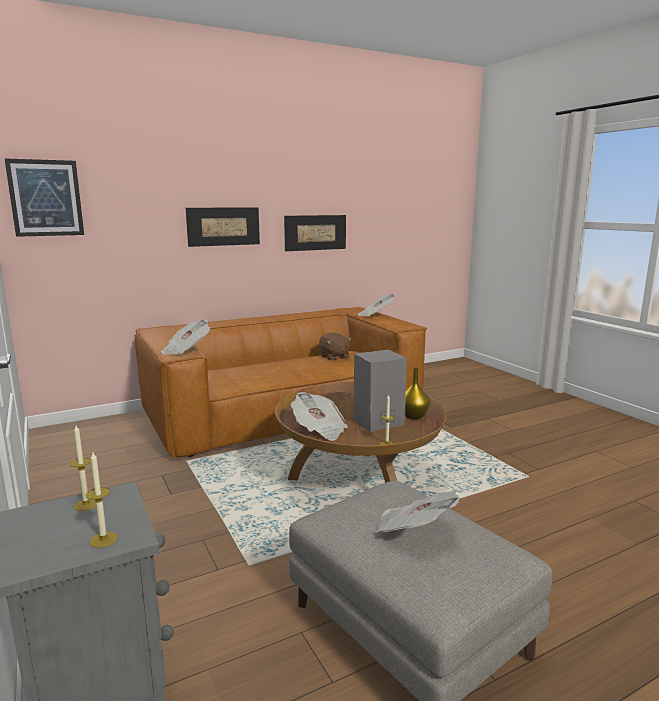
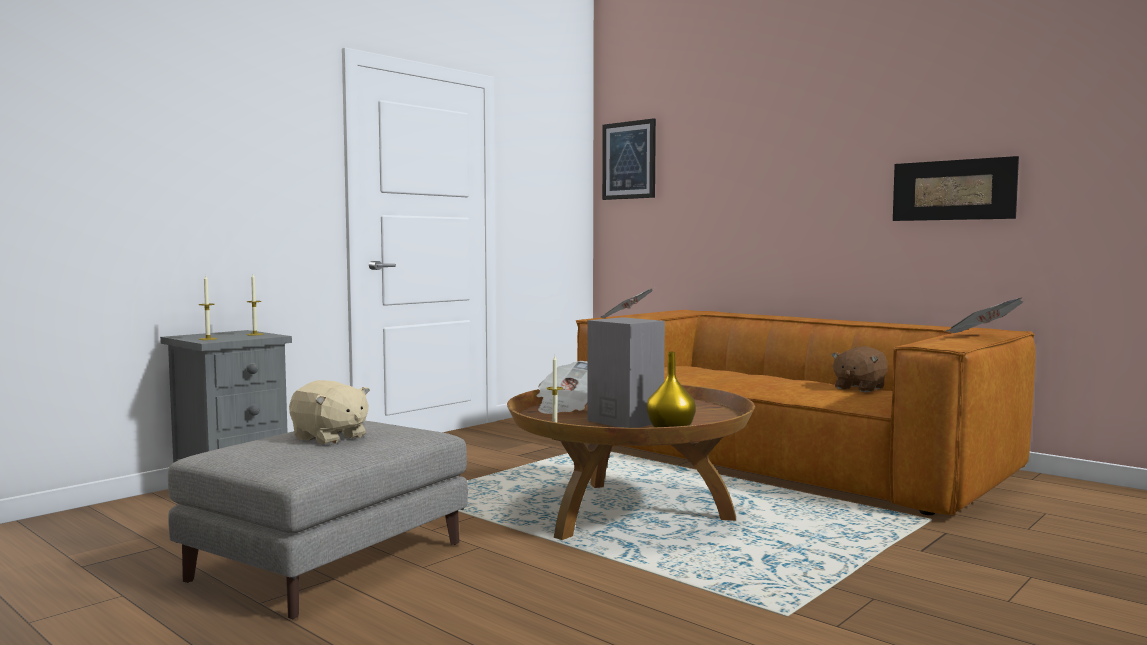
camera: 70 degrees right, 10 degrees down
(223, 226) = (802, 184): picture -> none
(413, 531) = (329, 438): newspaper -> beige plush toy

